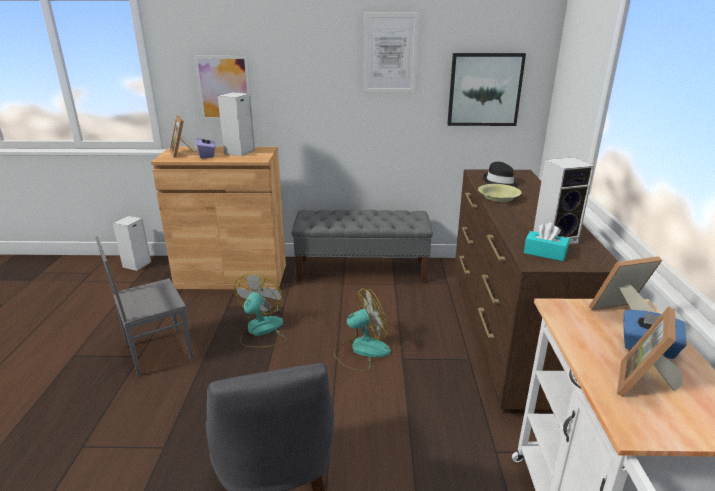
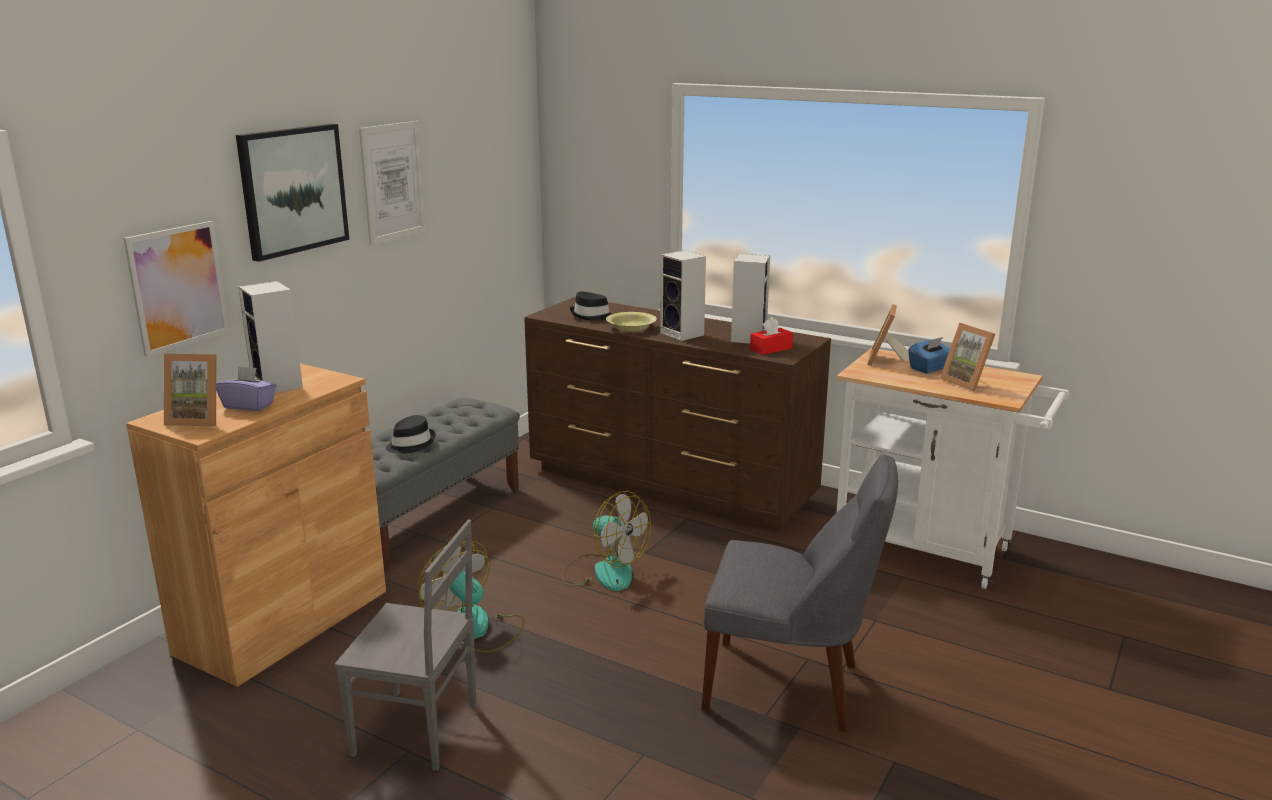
camera: 60 degrees left, 5 degrees down
(136, 265) = (68, 717): speaker -> speaker (683, 334)
(157, 351) = (417, 731): grey chair -> grey chair turned 75 degrees counterclockwise
(343, 220) = (410, 444): none -> black hat
(361, 350) = (604, 572): fan -> fan turned 120 degrees clockwise
(484, 89) = (488, 211): picture -> picture (292, 190)
(545, 253) = (771, 349): turquoise tissue box -> red tissue box

